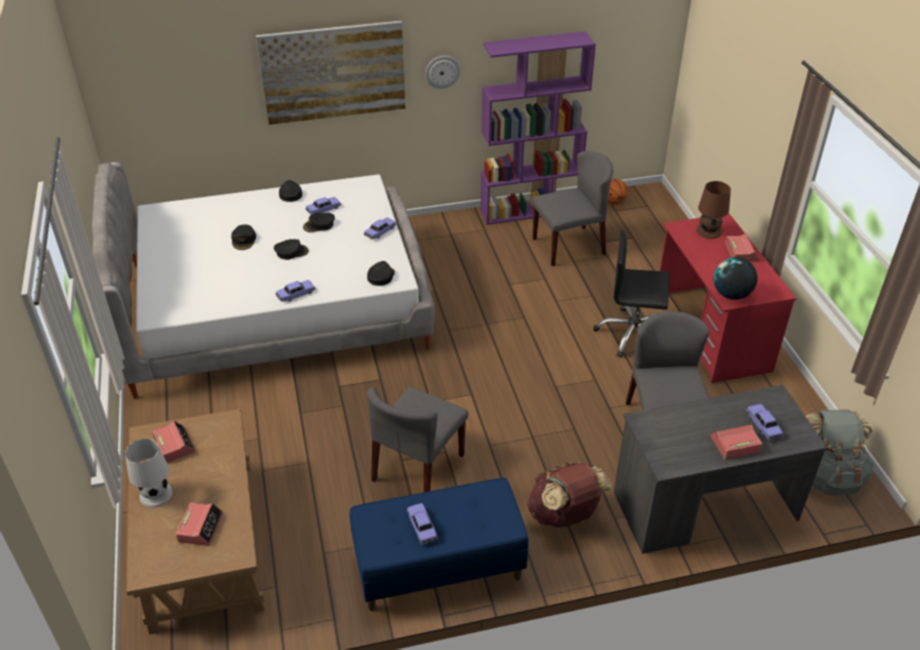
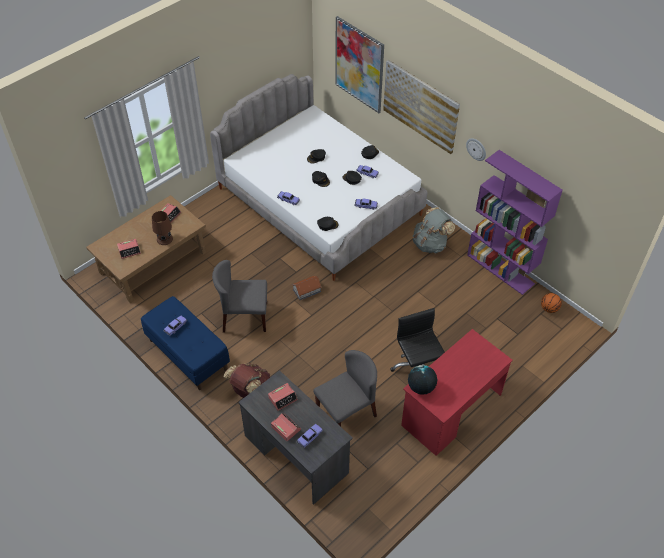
camera: 60 degrees right, 10 degrees up
(155, 495) = (138, 226): white table lamp -> none
(199, 83) = (359, 65): none -> picture
(424, 381) = (307, 290): none -> toy house
(569, 246) = (480, 304): grey chair -> none
(709, 231) = (482, 355): brown table lamp -> brown table lamp (164, 239)
(741, 252) = (471, 379): alarm clock -> alarm clock (283, 398)
(827, 476) = (360, 511): grey backpack -> grey backpack (430, 243)

